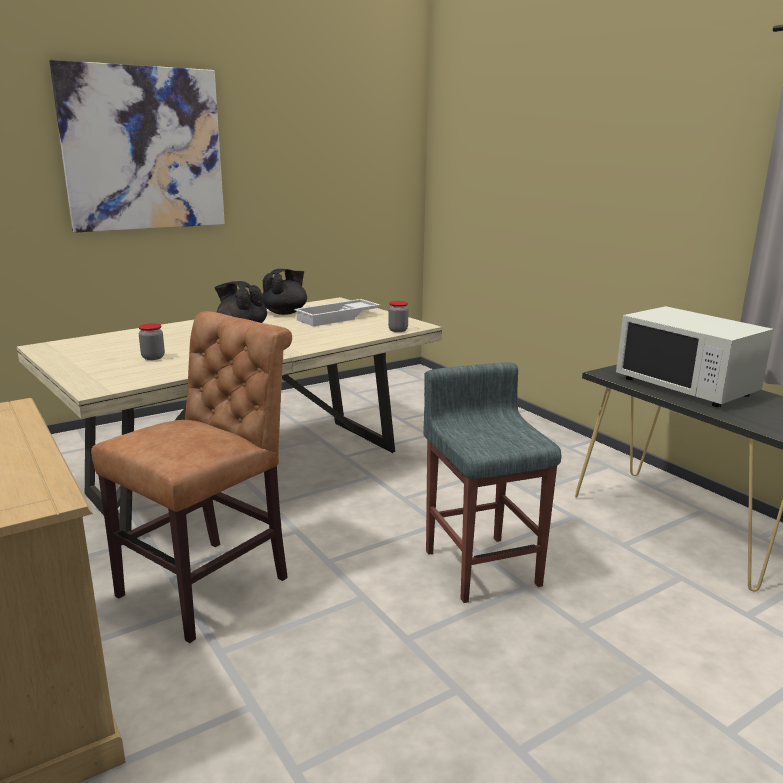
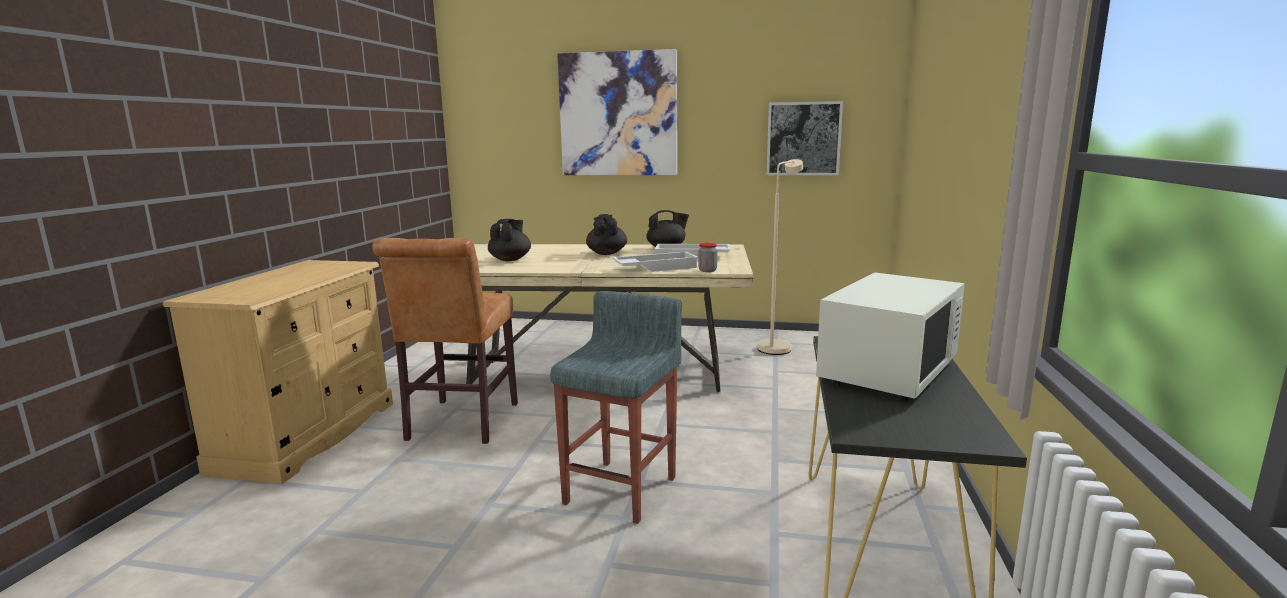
camera: 45 degrees right, 5 degrees down
(153, 357) = (510, 259): jar -> black teapot
(211, 584) = (460, 424): brown chair -> brown chair turned 105 degrees clockwise
(344, 336) = (655, 267): none -> white tray
(347, 179) = (803, 138): none -> picture
(363, 396) = (777, 346): none -> beige floor lamp
(686, 386) = (887, 372): white microwave -> white microwave turned 150 degrees counterclockwise

